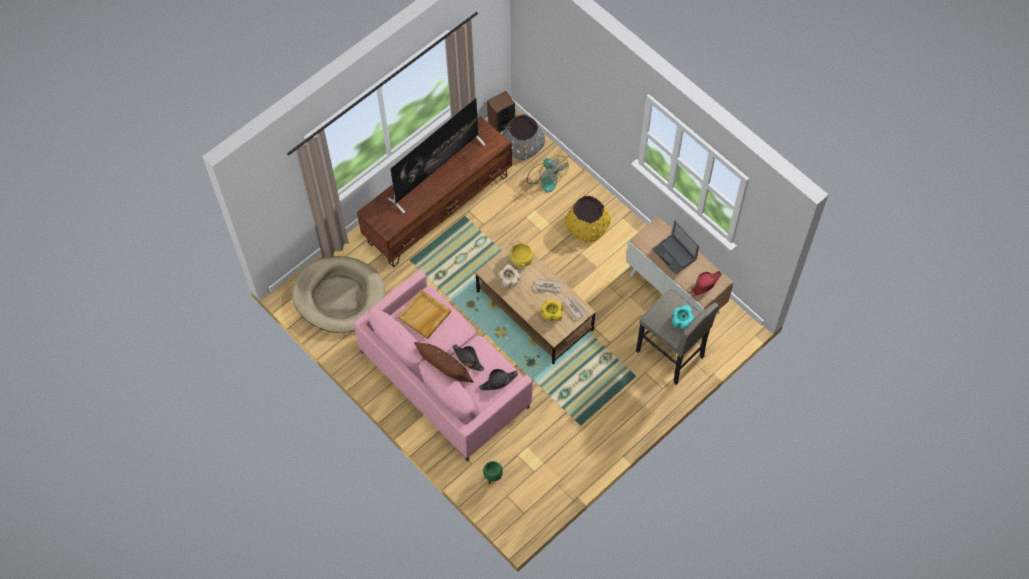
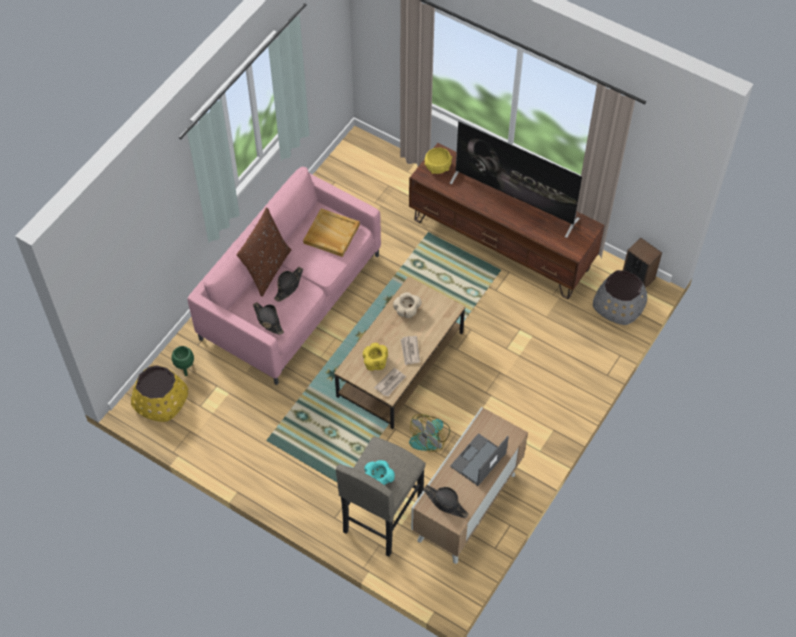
camera: 75 degrees right, 5 degrees down
(339, 296) = (365, 182): beige dog bed -> none
(521, 259) = (438, 317): yellow bowl -> yellow bowl (437, 167)
(546, 177) = (581, 338): fan -> fan (430, 437)
(587, 224) = (531, 394): yellow planter -> yellow planter (160, 400)
(705, 284) = (446, 503): red hat -> black hat

